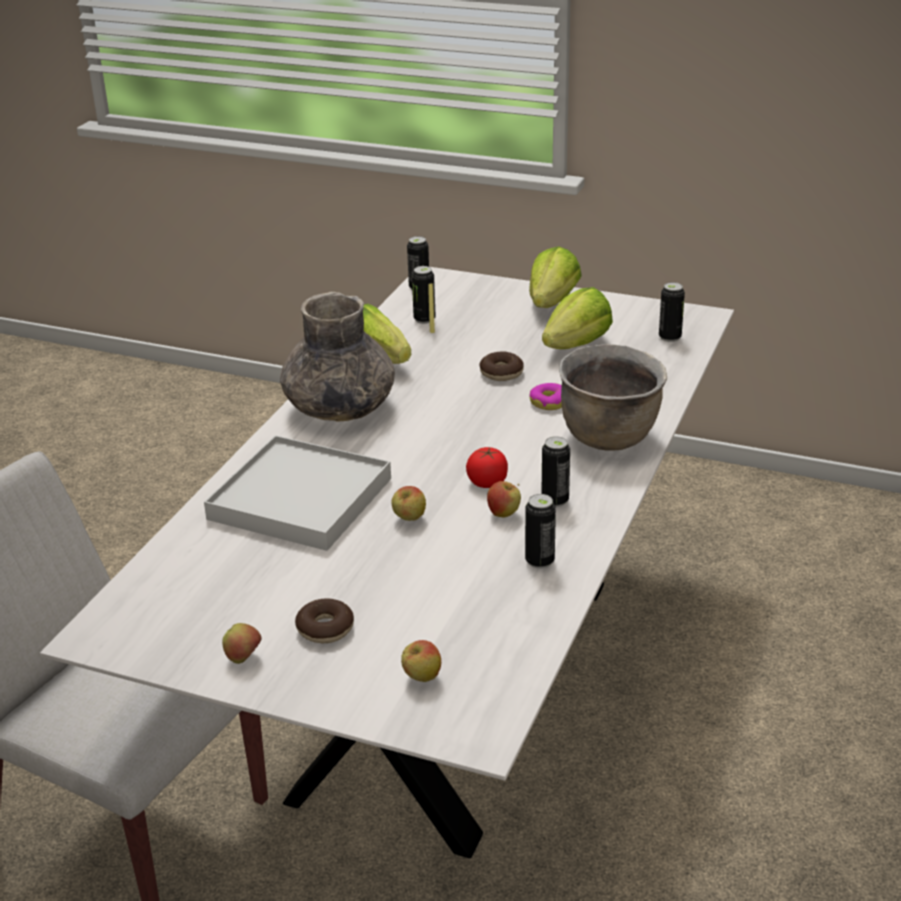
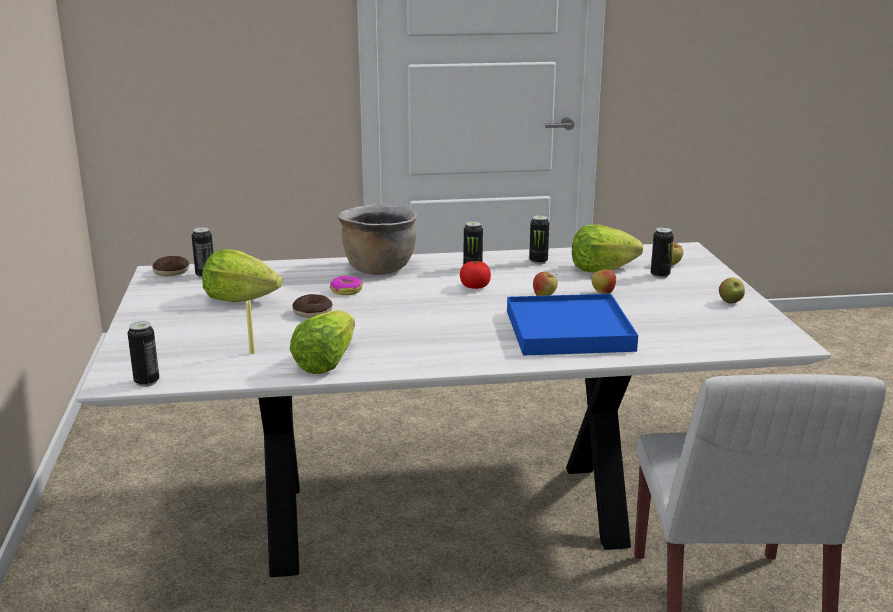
camera: 120 degrees left, 10 degrees down
(300, 499) = (569, 331): white tray -> blue tray
(325, 628) = (674, 291): donut -> donut (171, 272)
(339, 408) = (429, 352): grey vase -> none
(424, 319) = (226, 362): can -> can (660, 275)
(504, 514) = (504, 277): apple -> apple (602, 293)
(551, 303) = (156, 321): lettuce -> lettuce (601, 269)

